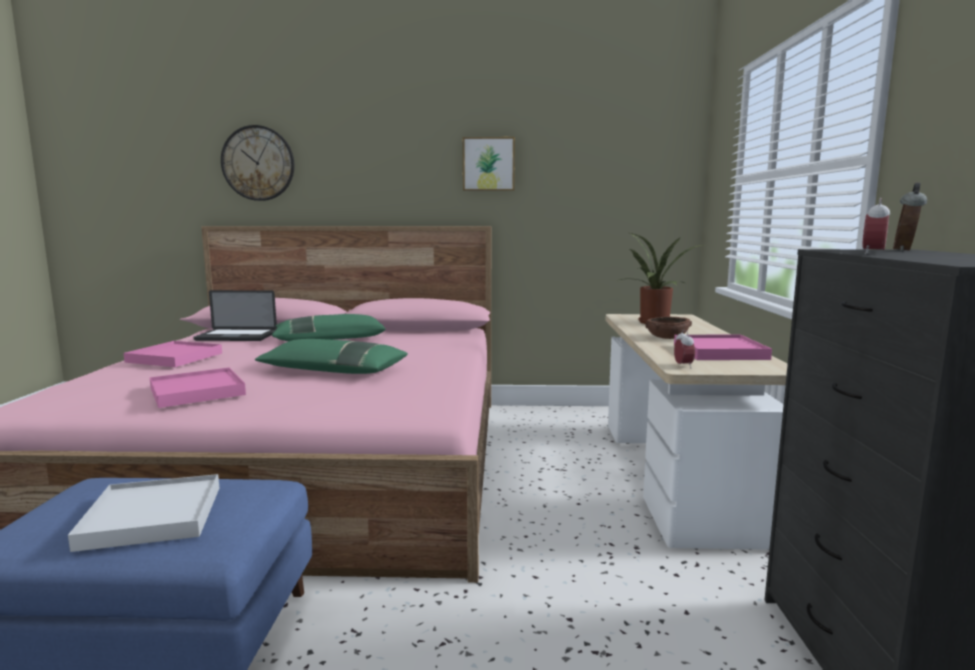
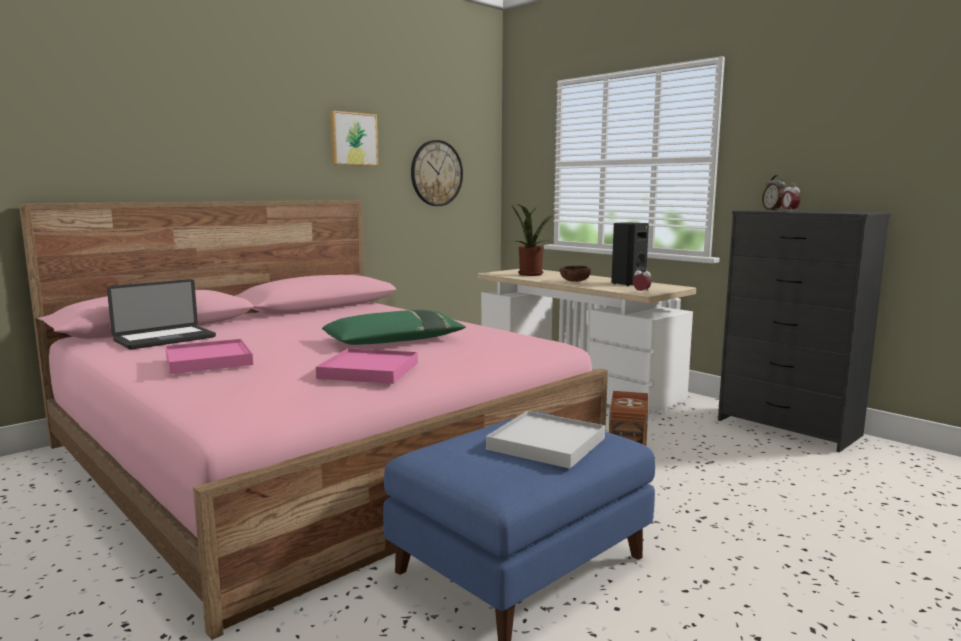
camera: 45 degrees left, 0 degrees up
(258, 163) = (99, 121): wall clock -> wall clock (436, 173)
(329, 338) = (275, 325): green pillow -> none
(586, 563) = (629, 435): none -> brown storage box
(719, 352) = (627, 284): pink tray -> black speaker

